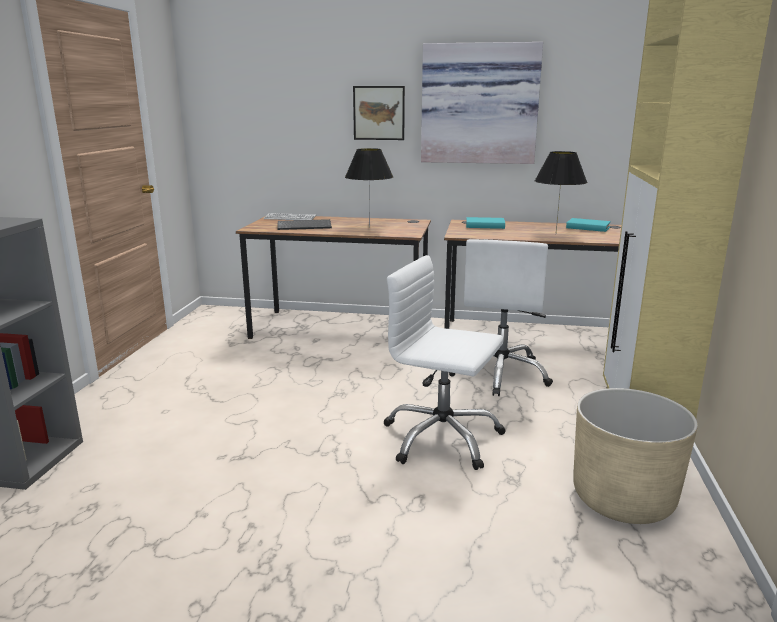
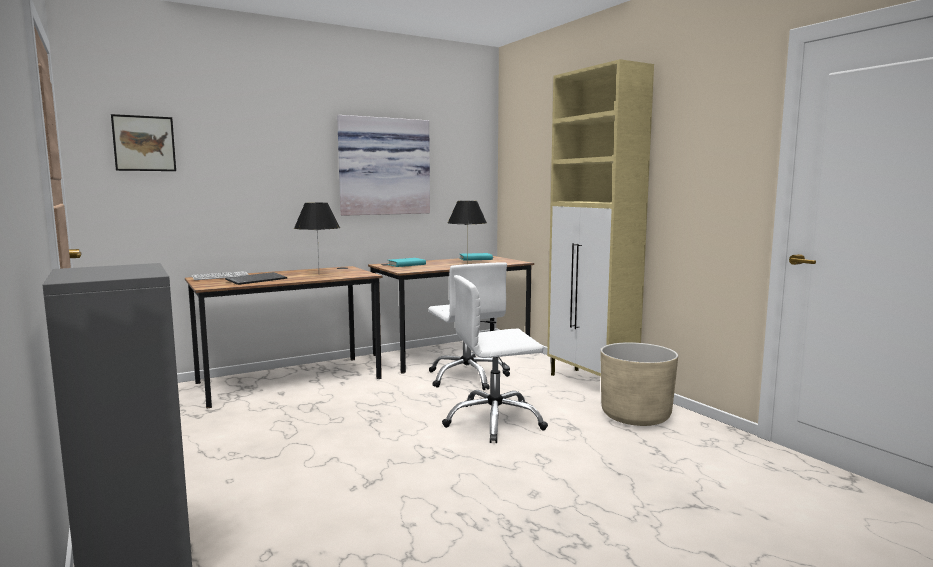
camera: 40 degrees left, 10 degrees down
(379, 113) = (298, 173): picture -> picture (144, 143)

